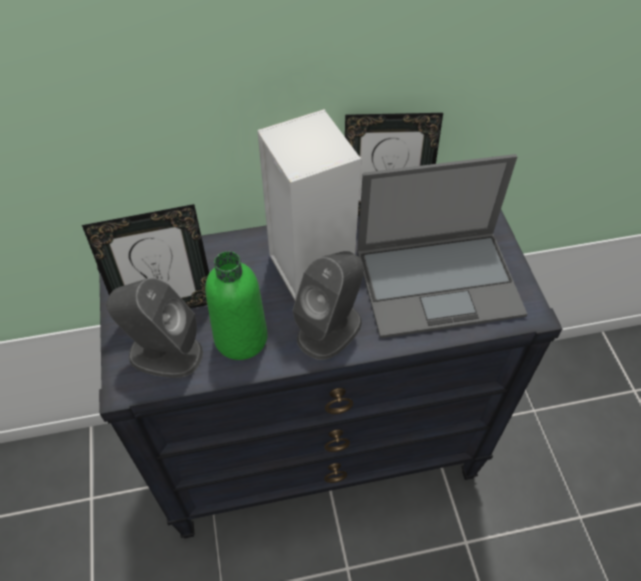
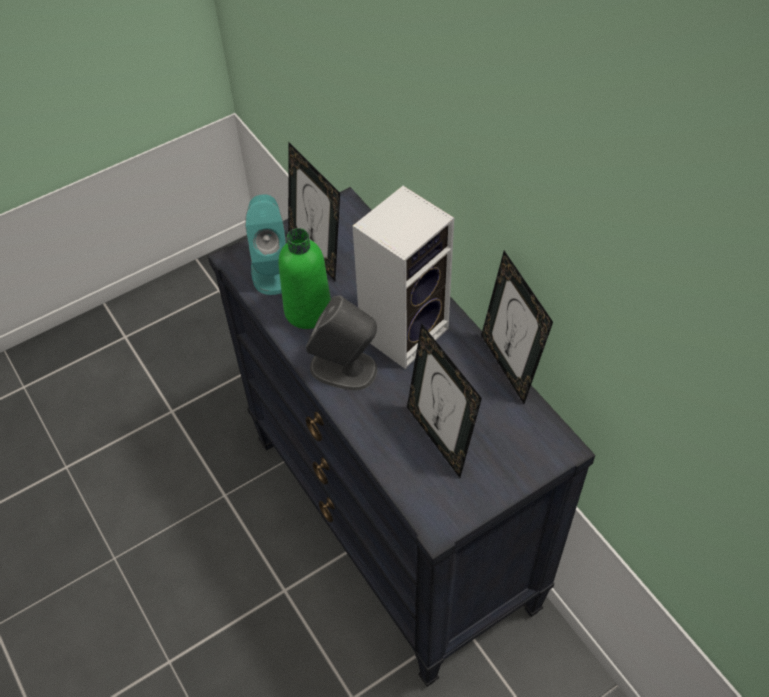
camera: 70 degrees right, 0 degrees up
(164, 353) = (273, 269): grey speaker -> turquoise speaker
(440, 282) = (439, 438): laptop -> picture frame

